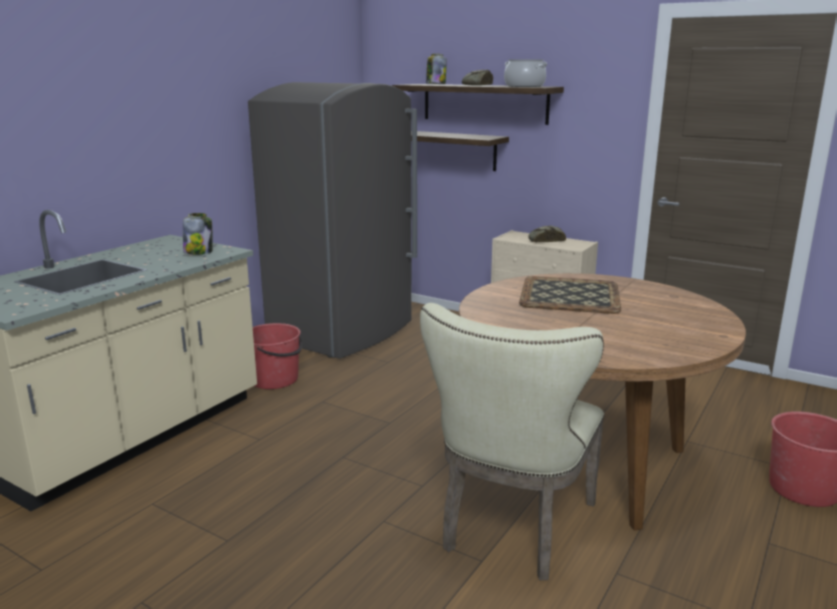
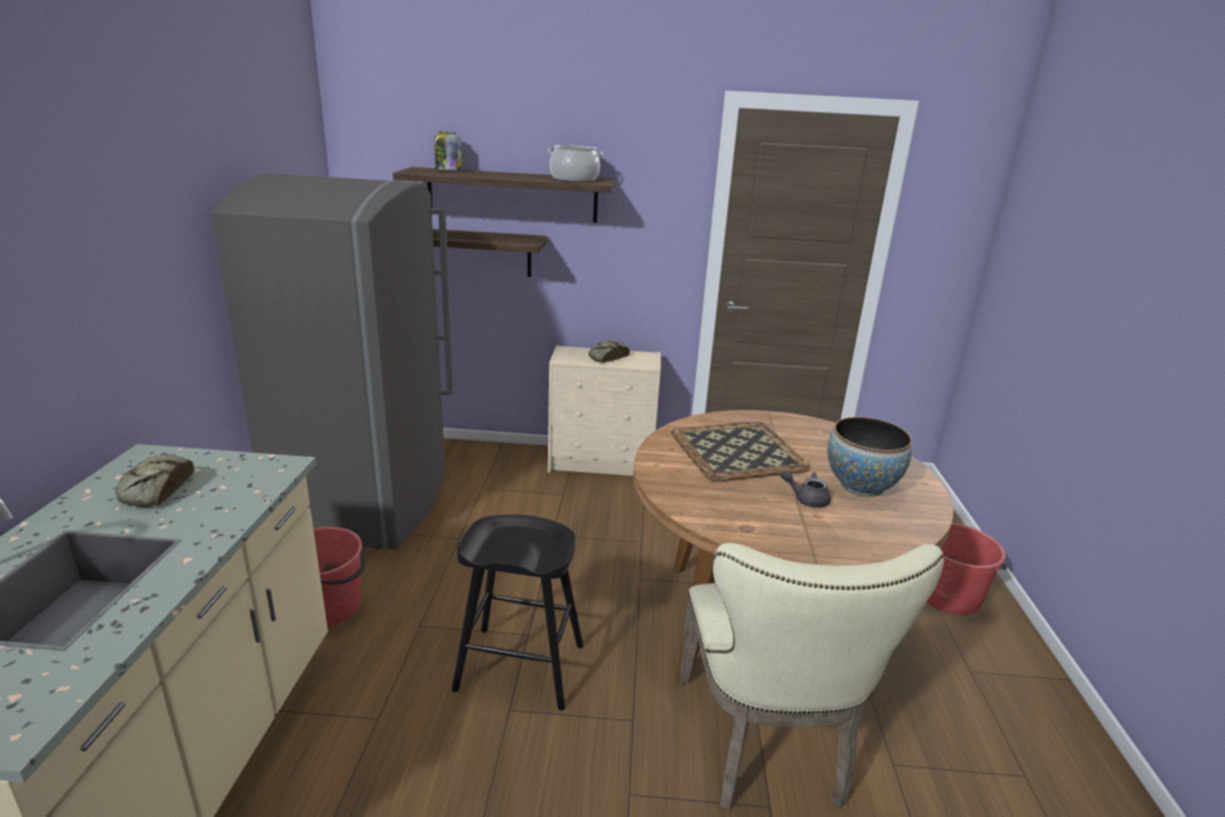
camera: 30 degrees left, 5 degrees up
(199, 252) = (232, 478): jar -> none
(368, 438) = (519, 667): none -> black stool
(477, 85) = (510, 175): bread -> bread (155, 490)
(590, 326) = (806, 498): none -> grey teapot
(653, 328) = (861, 487): none -> bowl

